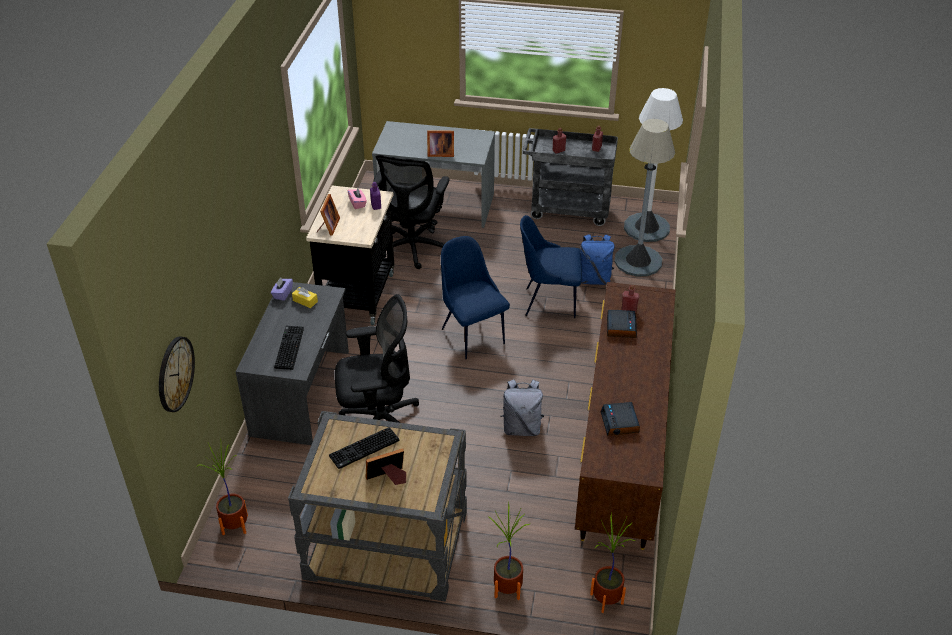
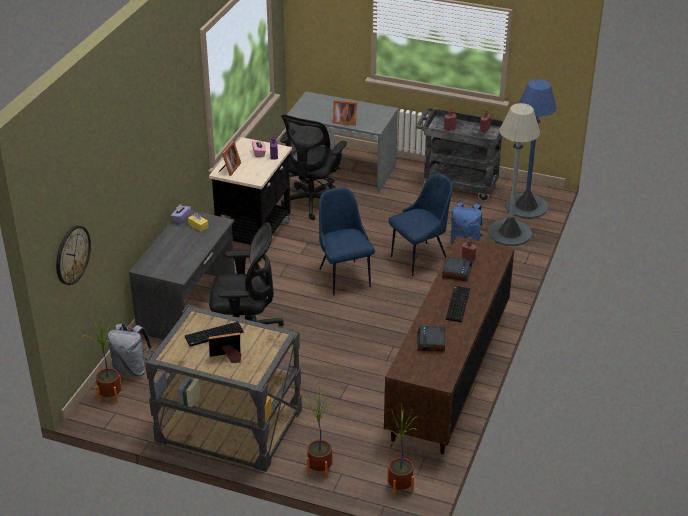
camera: 10 degrees right, 5 degrees down
(288, 347) = (175, 259): keyboard -> keyboard (457, 304)
(522, 428) = (366, 353): grey backpack -> grey backpack (131, 369)
(549, 303) = (419, 259): blue chair -> blue chair turned 135 degrees clockwise
(646, 228) = (526, 206): white floor lamp -> blue floor lamp

